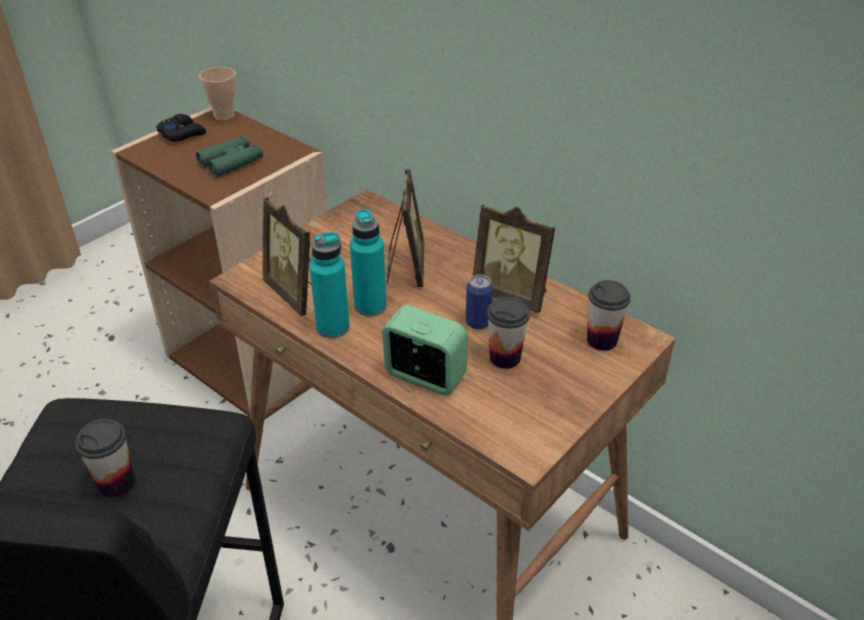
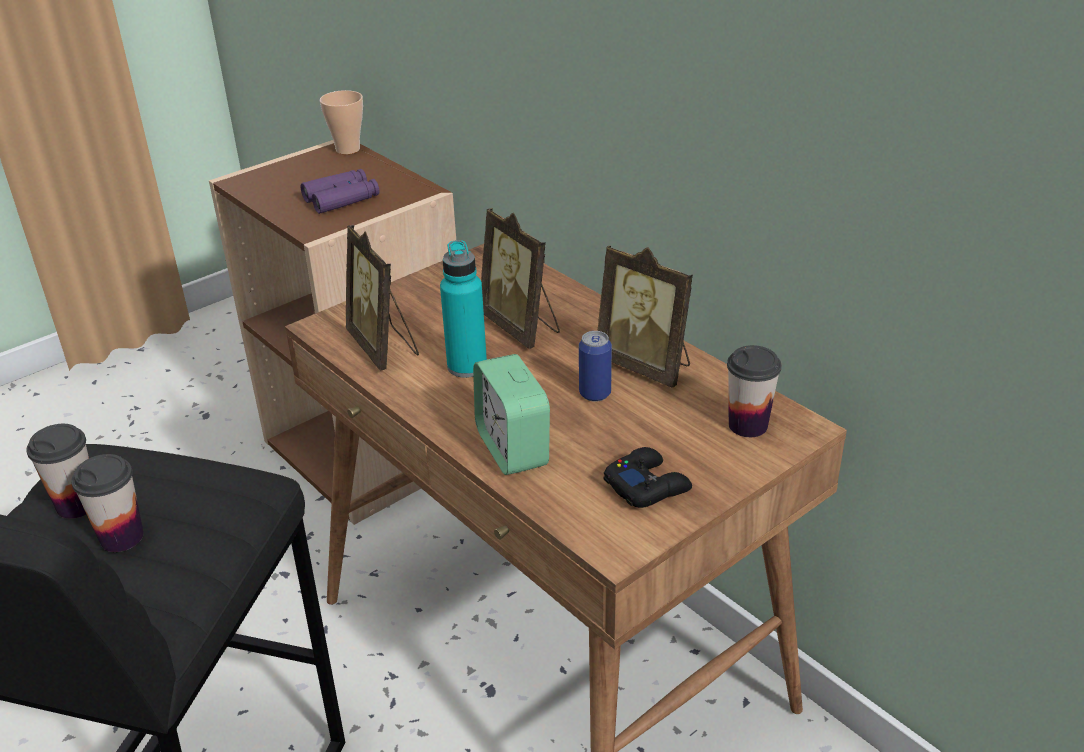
camera: 10 degrees right, 5 degrees down
(182, 133) = (294, 166): black game controller -> black game controller (647, 485)
(231, 162) = (342, 199): green binoculars -> purple binoculars
(333, 327) = (415, 386): turquoise bottle -> none
(405, 268) = (522, 327): picture frame -> picture frame turned 135 degrees clockwise
(425, 376) = (512, 448): alarm clock -> alarm clock turned 150 degrees counterclockwise
(505, 358) = (618, 436): cup -> cup (77, 505)

